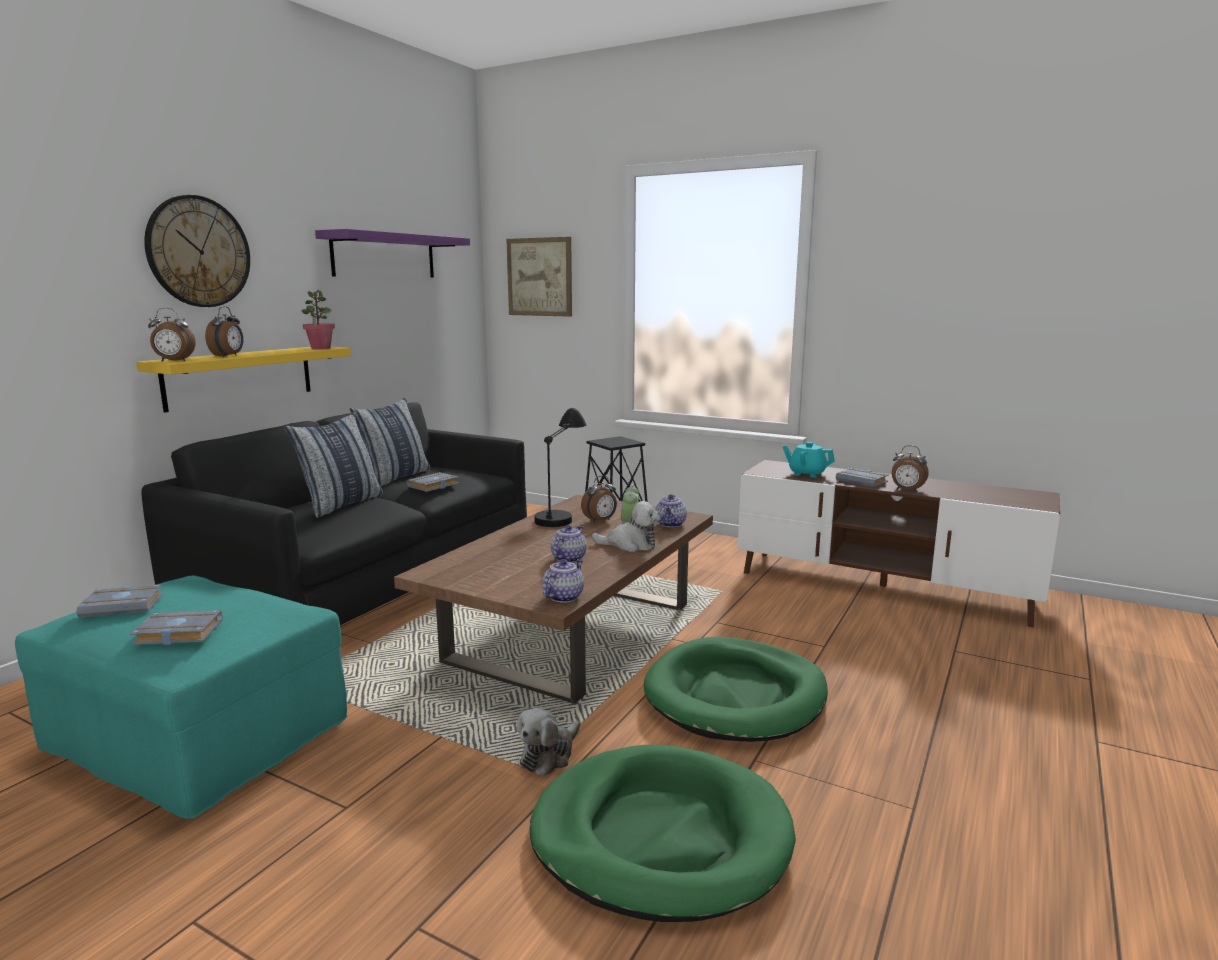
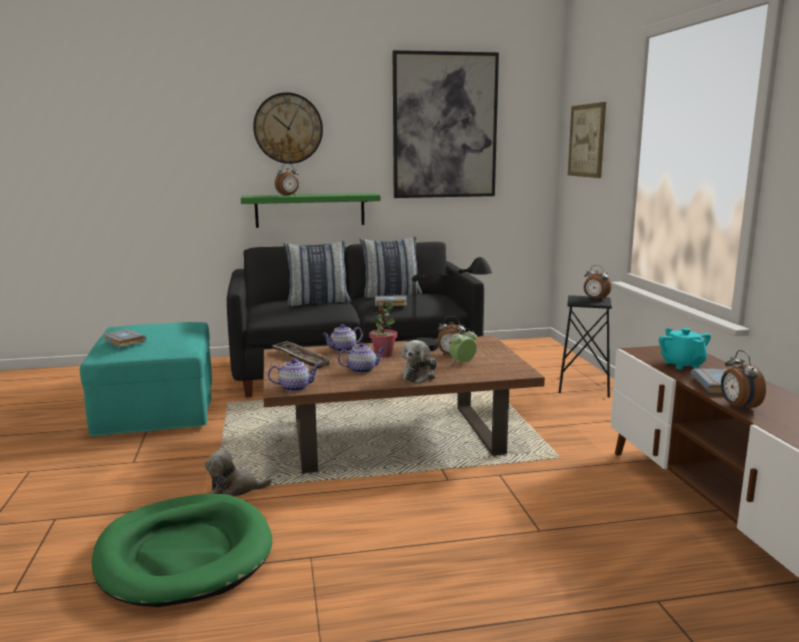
camera: 50 degrees right, 0 degrees up
(125, 605) = (142, 325): grey book -> none
(173, 361) = (251, 196): alarm clock -> alarm clock (595, 299)
(240, 377) = (310, 210): yellow shelf -> green shelf
(320, 348) = (361, 194): potted plant -> potted plant (383, 354)
(384, 256) = (444, 126): purple shelf -> picture
(473, 570) = (301, 358): none -> tray
(630, 545) = (420, 375): plush toy -> plush toy turned 60 degrees clockwise
(670, 524) = (489, 372): teapot -> teapot (342, 349)
(736, 695) = (392, 520): green dog bed -> none

